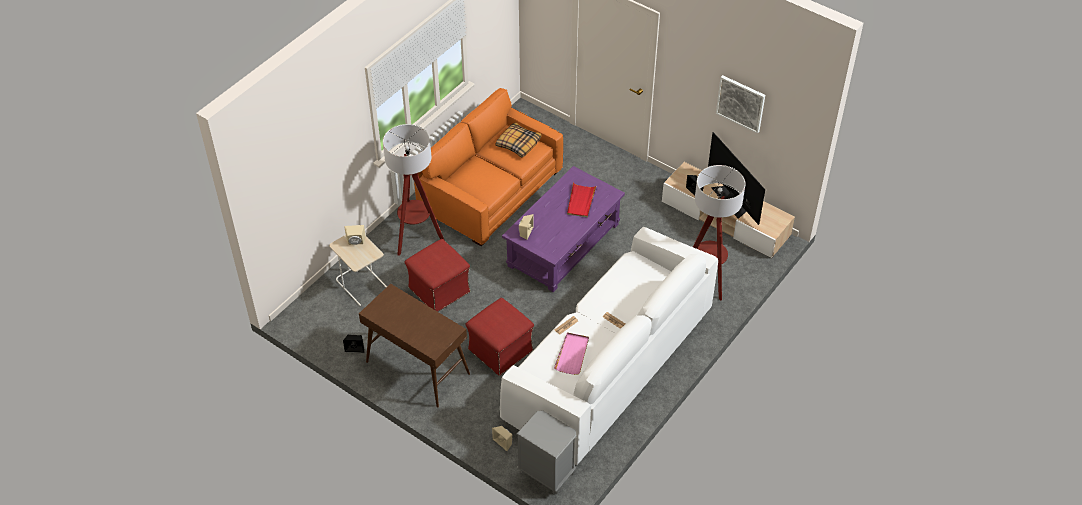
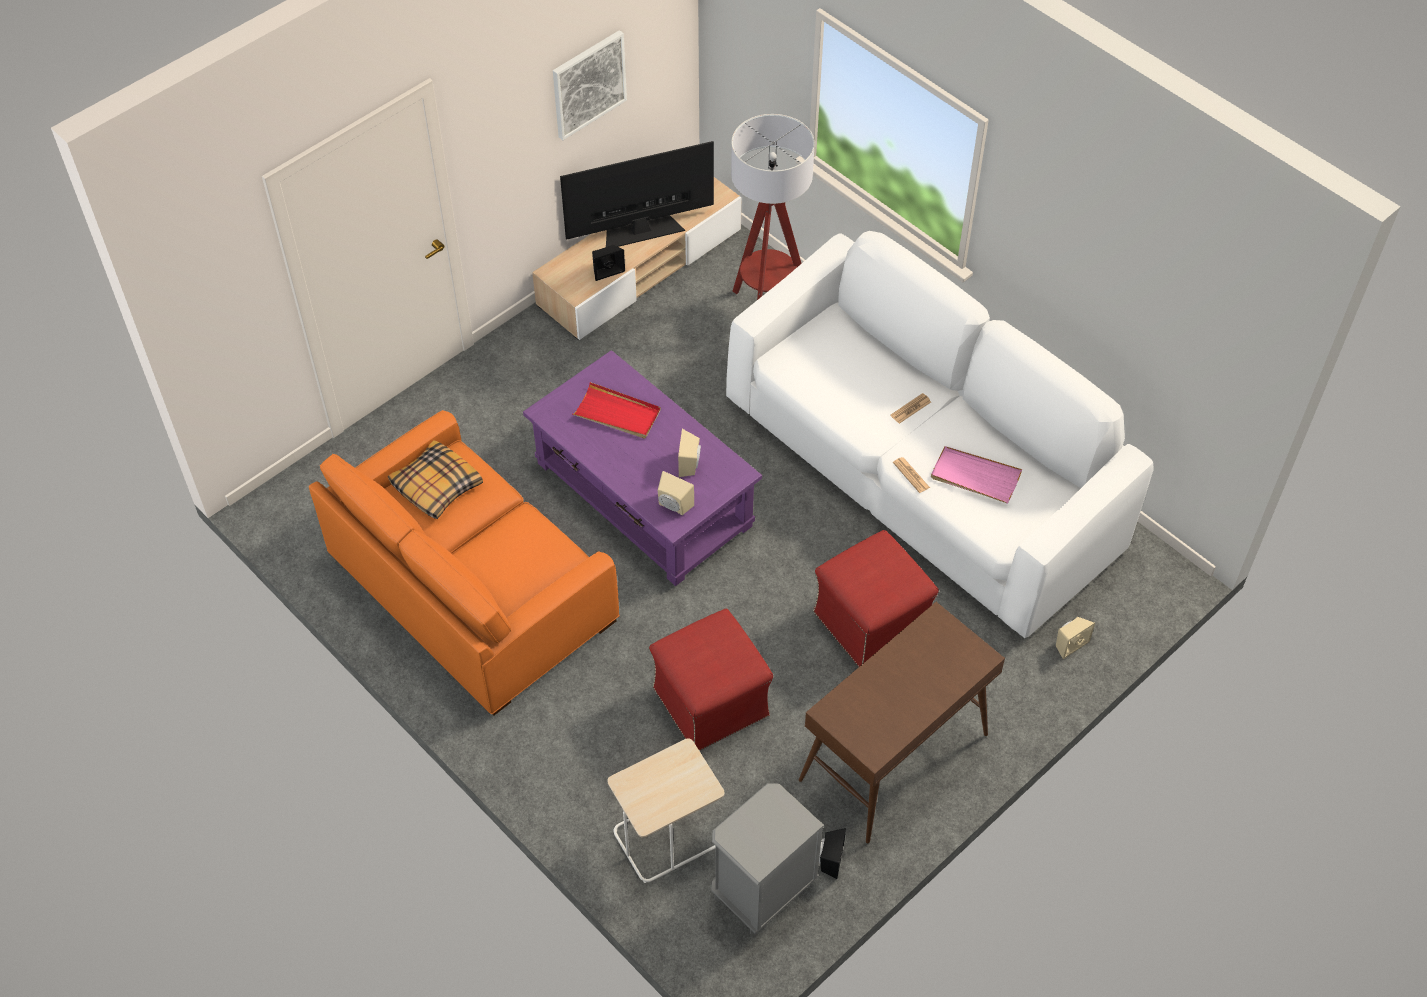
camera: 80 degrees left, 5 degrees up
(356, 242) = (646, 785): beige speaker -> beige speaker (690, 464)
(416, 238) = (568, 727): floor lamp -> none
(546, 473) = (1135, 592): grey nightstand -> grey nightstand (762, 891)

